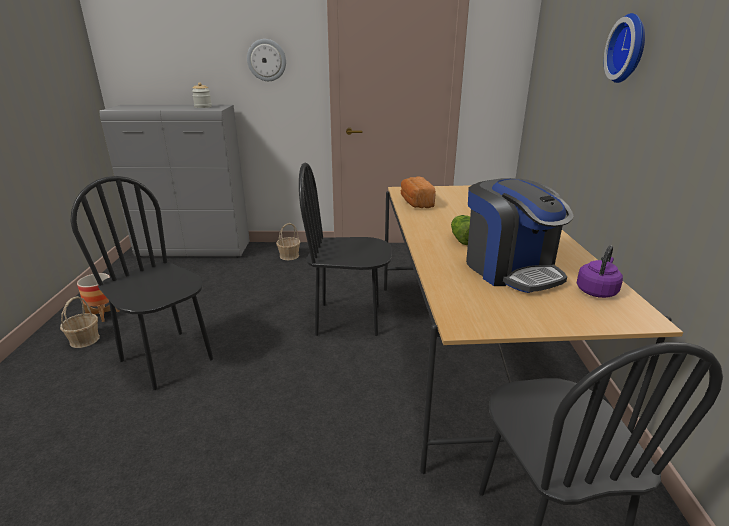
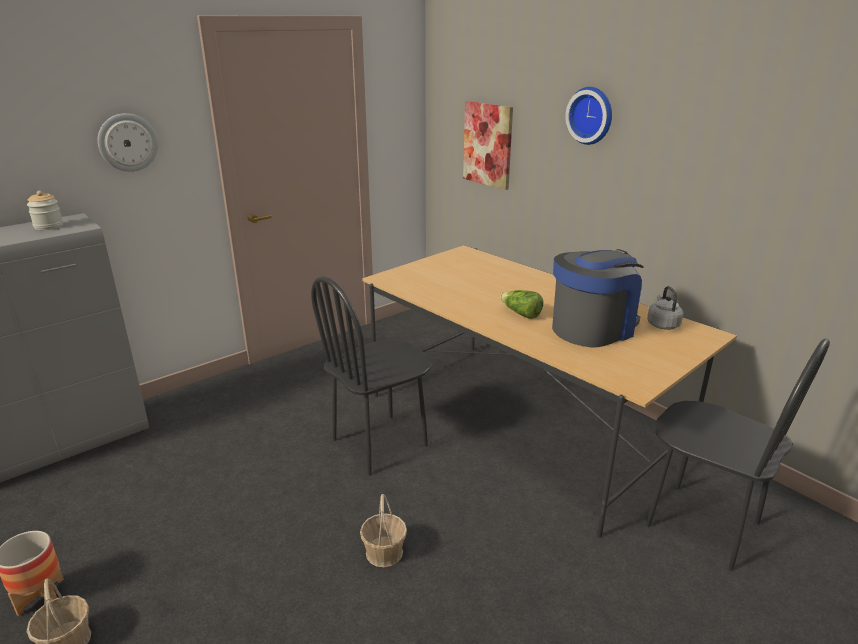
camera: 40 degrees left, 0 degrees up
(167, 359) = (235, 591): black chair -> none
(289, 256) = (214, 402): basket -> basket (384, 552)
(415, 203) = (421, 289): bread -> none
(510, 269) = (593, 328): coffee machine -> coffee machine turned 60 degrees counterclockwise
(558, 90) = (488, 144): none -> picture
(597, 290) = (662, 324): purple kettle -> grey kettle

